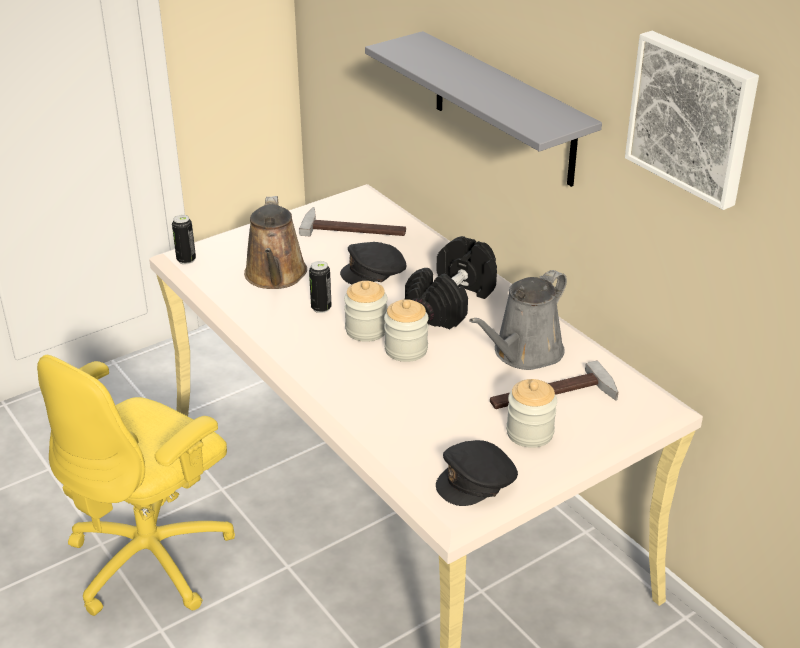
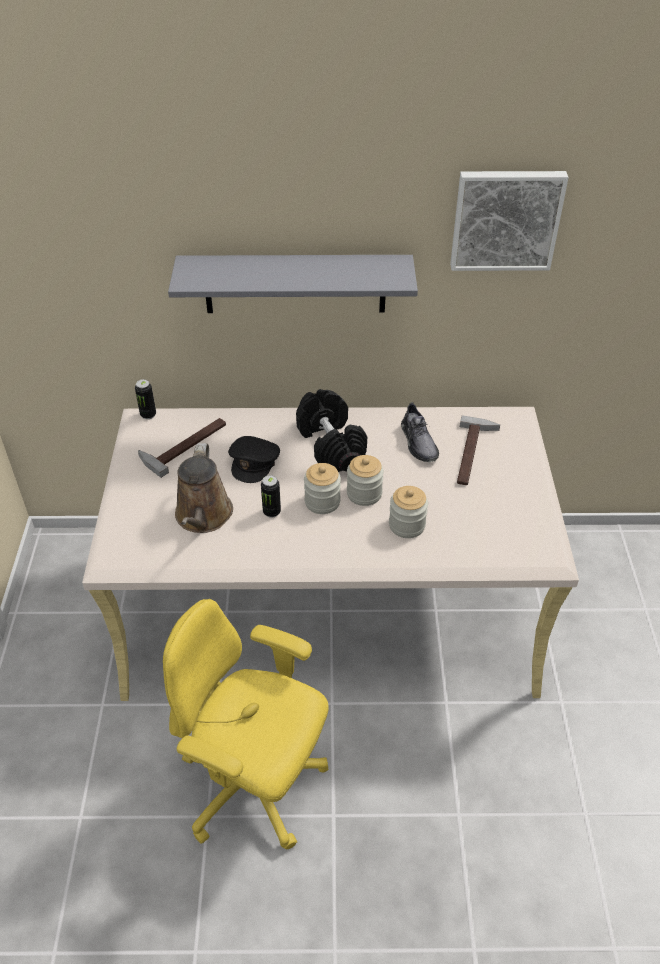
camera: 55 degrees left, 10 degrees up
(153, 558) = (254, 785): yellow office chair -> yellow office chair turned 135 degrees clockwise
(186, 260) = (121, 559): can -> can (148, 415)
(275, 276) = (203, 517): brown watering can -> brown watering can turned 60 degrees clockwise
(477, 481) = (529, 530): black cap -> none
(524, 353) = (418, 442): grey watering can -> grey shoe
(529, 433) = (500, 483): jar -> jar (407, 525)

